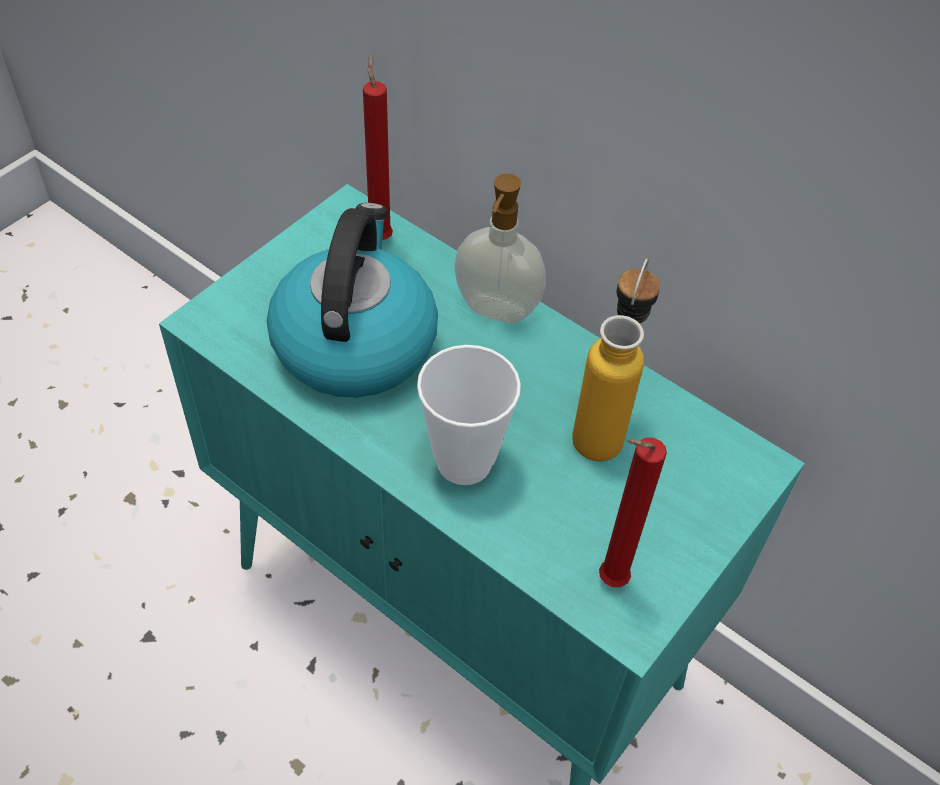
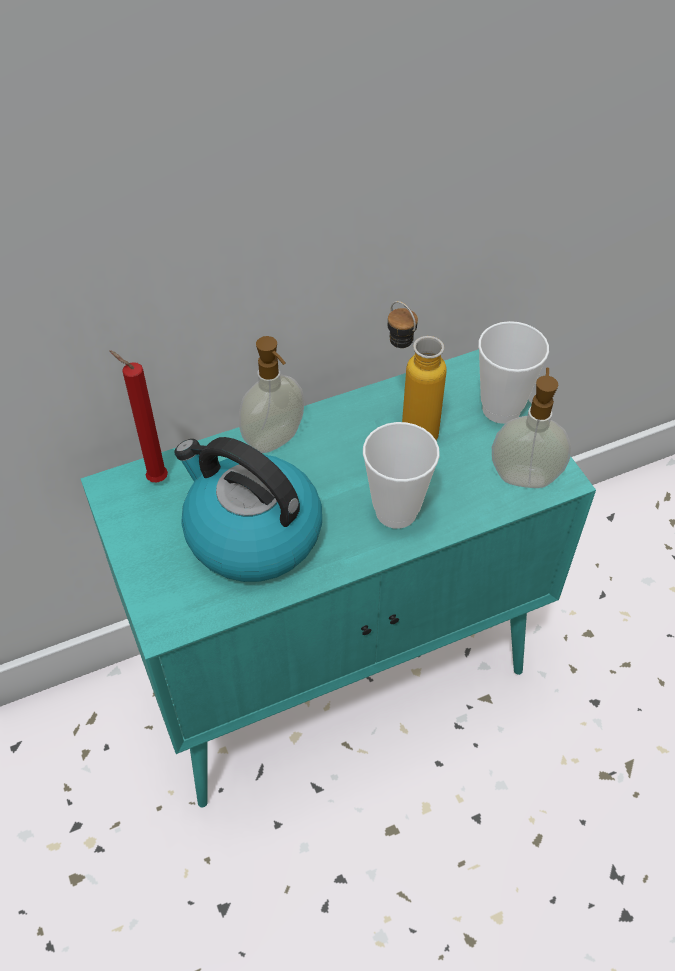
camera: 60 degrees left, 0 degrees up
(607, 581) = (524, 476): red candle -> soap dispenser
(704, 515) = (501, 409): none -> cup

